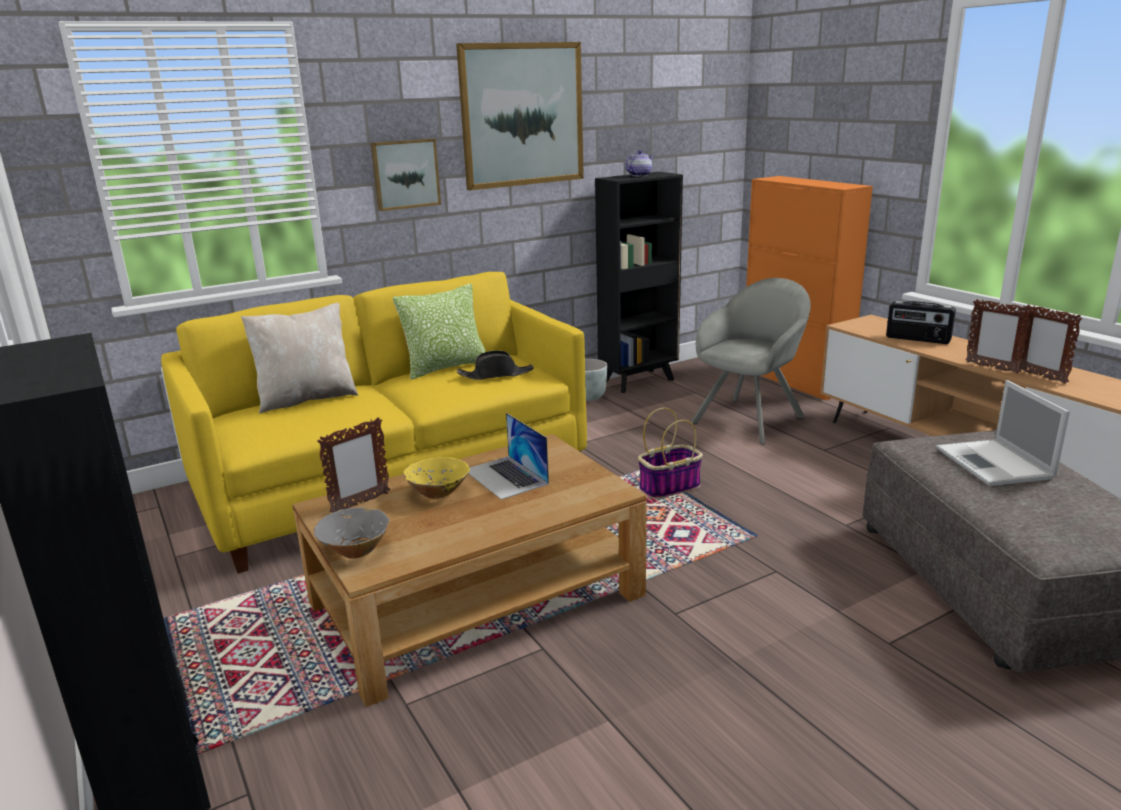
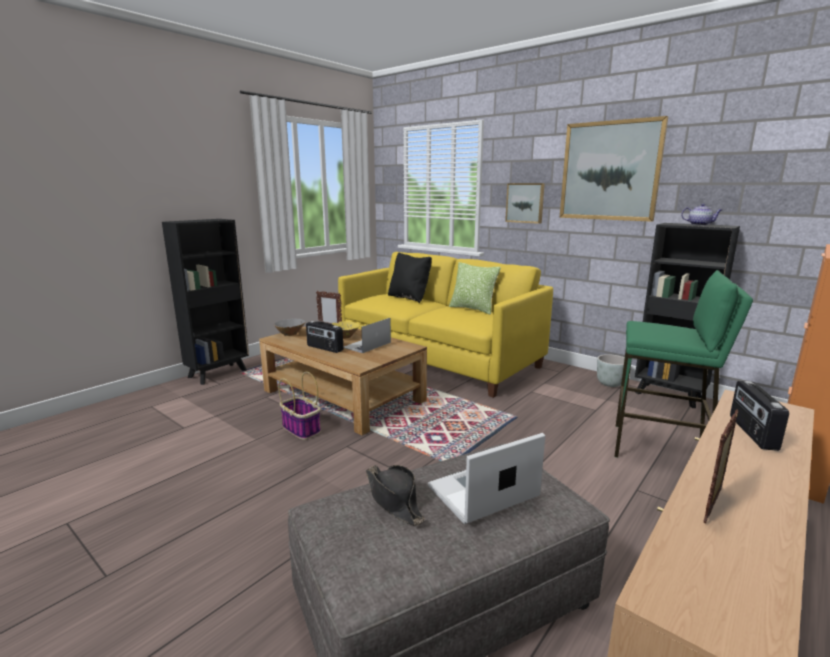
camera: 70 degrees right, 5 degrees down
(307, 399) = (409, 298): beige pillow -> black pillow
(494, 516) = (324, 348): none -> radio
(496, 375) = (469, 317): black hat -> black hat (394, 500)
(670, 487) = (497, 428): basket -> basket (302, 429)
(751, 418) = (660, 448): grey armchair -> green stool
(991, 367) = (702, 473): picture frame -> none

